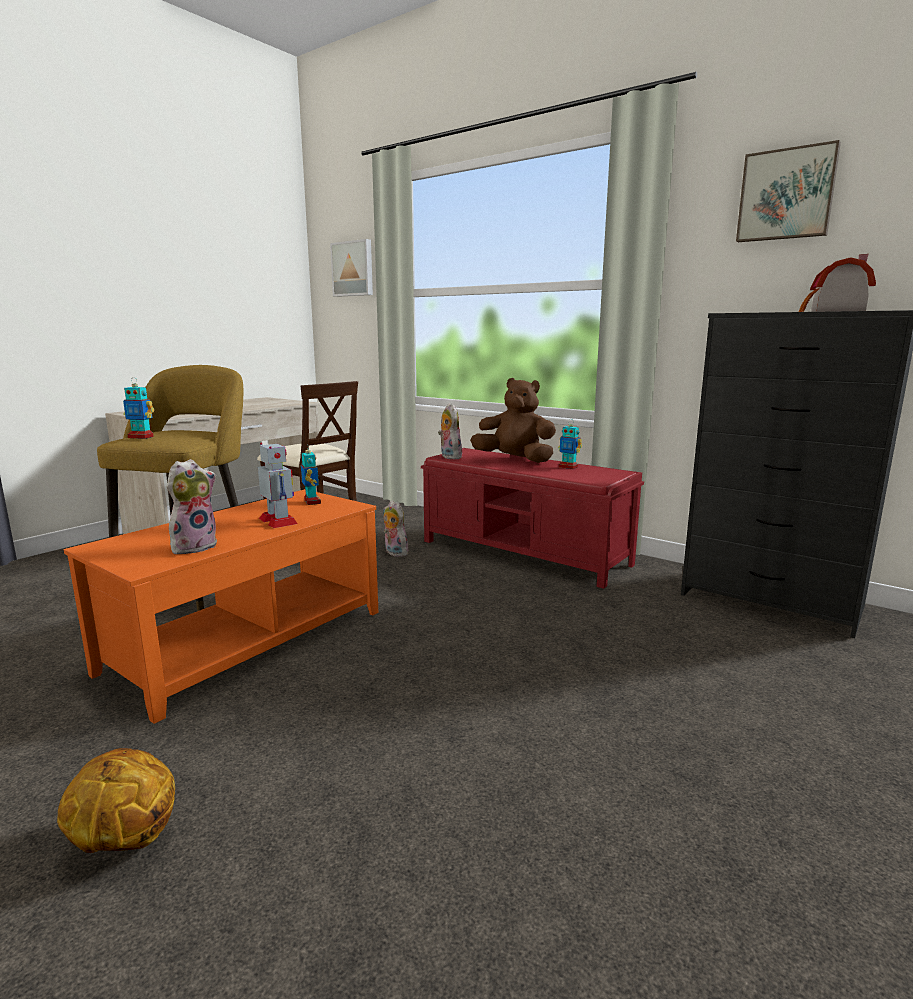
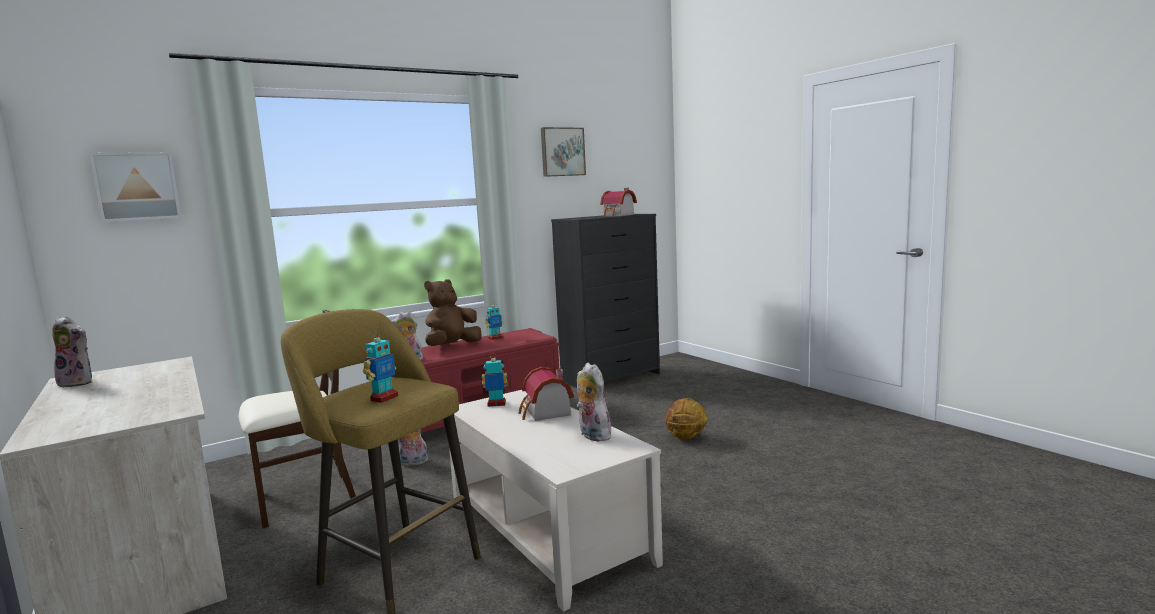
camera: 70 degrees left, 5 degrees down
(124, 842) = (789, 562): basketball -> basketball (685, 438)
(248, 641) = (547, 531): orange coffee table -> beige coffee table
(251, 400) = (79, 383): none -> plush toy
(278, 521) = (545, 413): toy robot -> toy house

